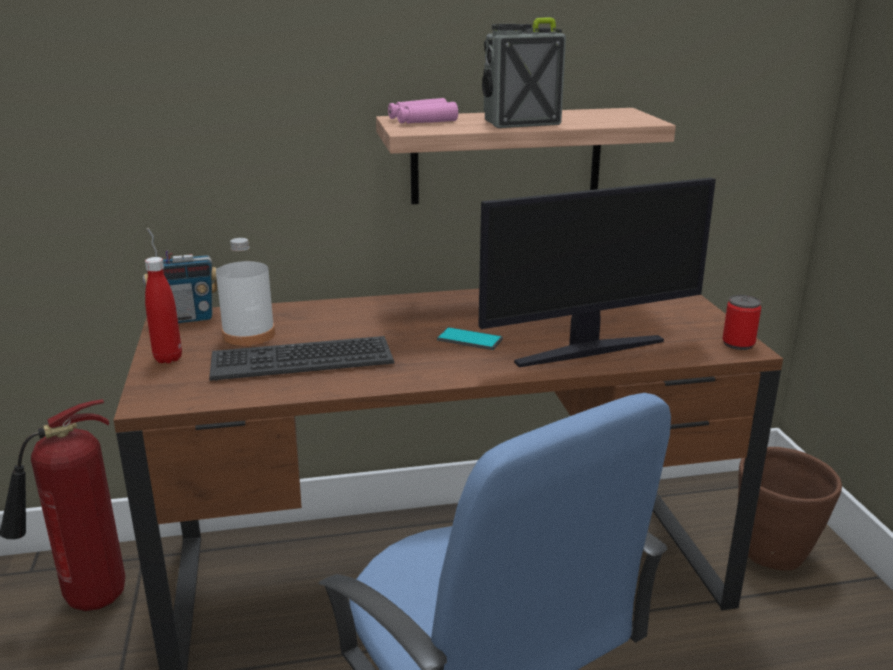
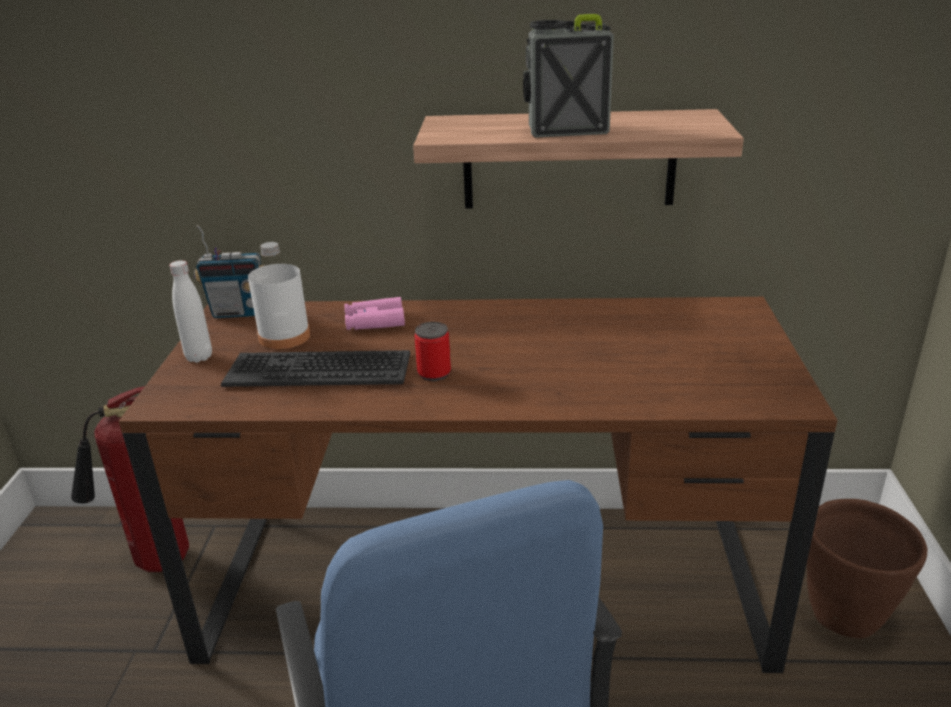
camera: 15 degrees right, 5 degrees up
(168, 358) = (199, 357): red bottle -> white bottle
(422, 120) = (465, 124): pink binoculars -> pink binoculars (374, 322)
(470, 339) = (495, 362): phone -> none
(588, 349) = (614, 386): monitor -> none
(738, 344) = (791, 395): can -> can (434, 373)

